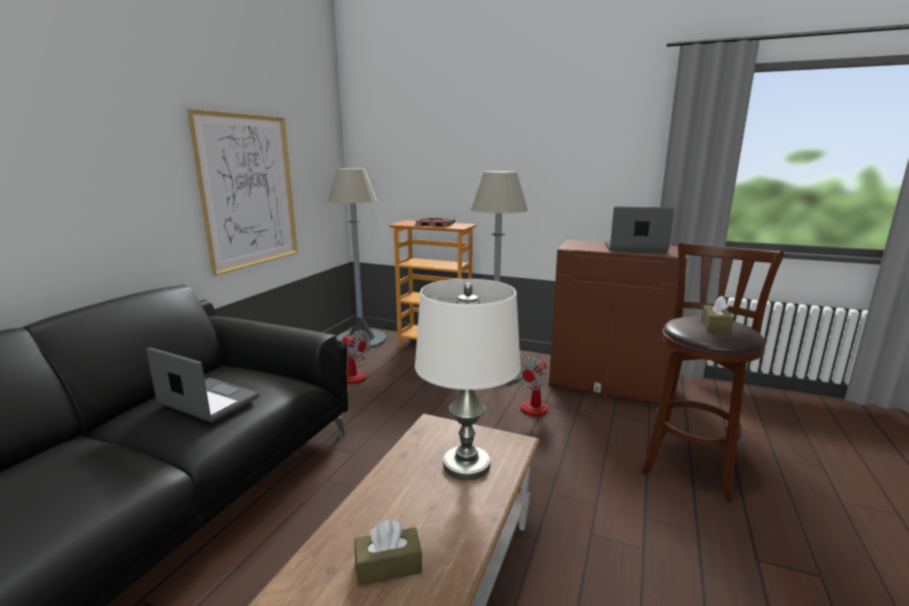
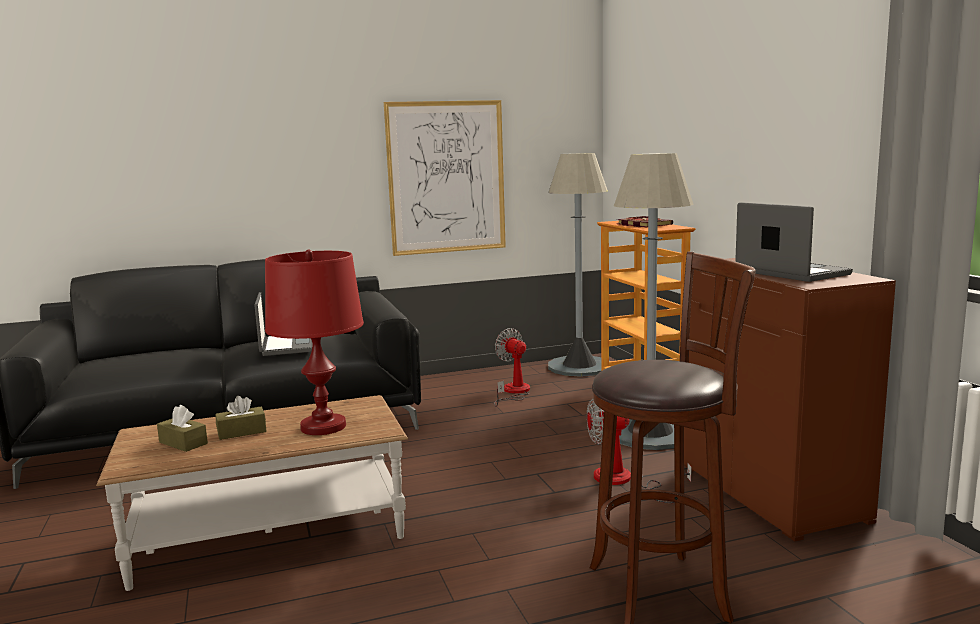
camera: 50 degrees right, 5 degrees down
(355, 374) = (513, 392): fan -> fan turned 150 degrees clockwise
(466, 465) = (323, 427): white table lamp -> red table lamp
(715, 326) = (650, 371): brown tissue box -> brown tissue box (241, 432)

